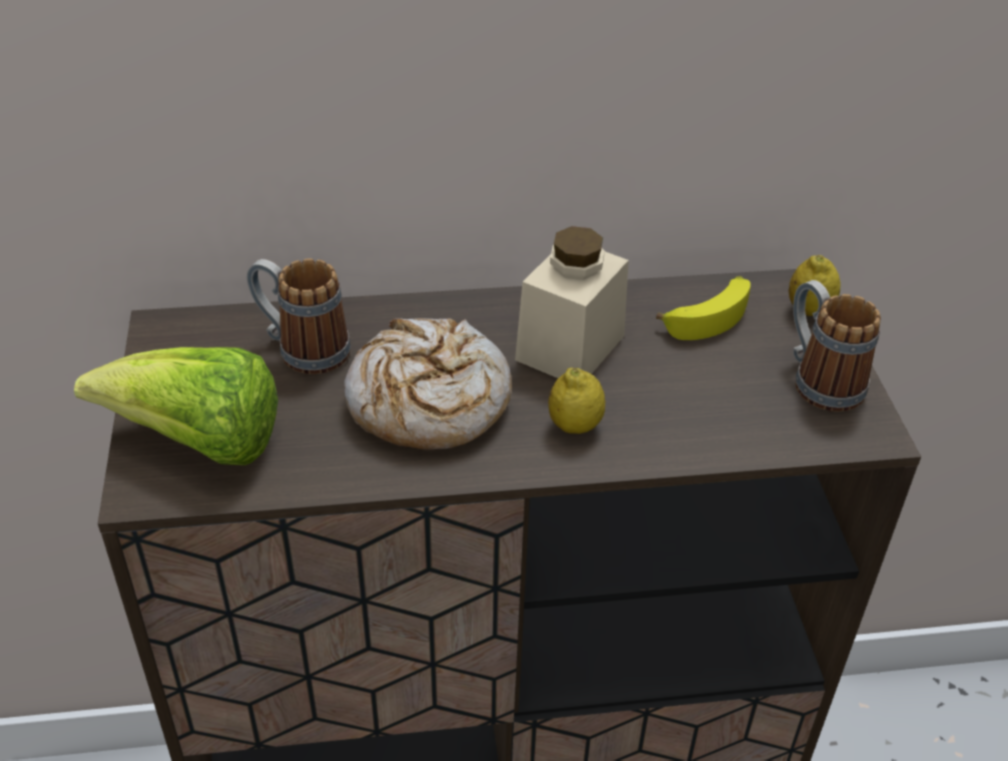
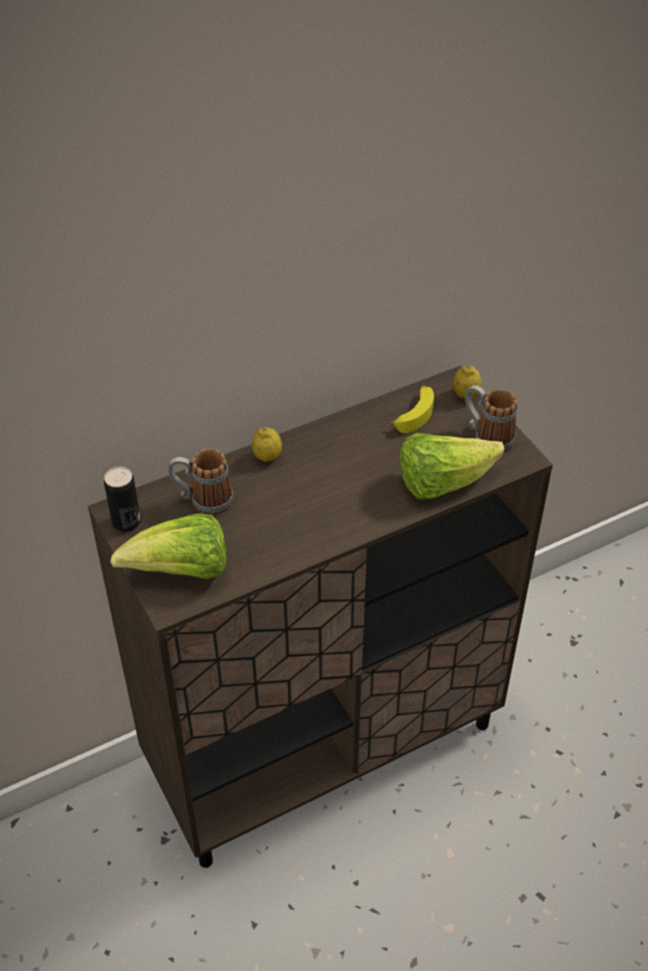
camera: 20 degrees left, 5 degrees up
(168, 347) = (126, 522): none -> can
(428, 402) = (291, 510): bread -> none
(570, 347) = (350, 455): beige jar -> none
(575, 426) = (375, 500): lemon -> lemon (267, 457)
(706, 431) = (442, 482): none -> lettuce

